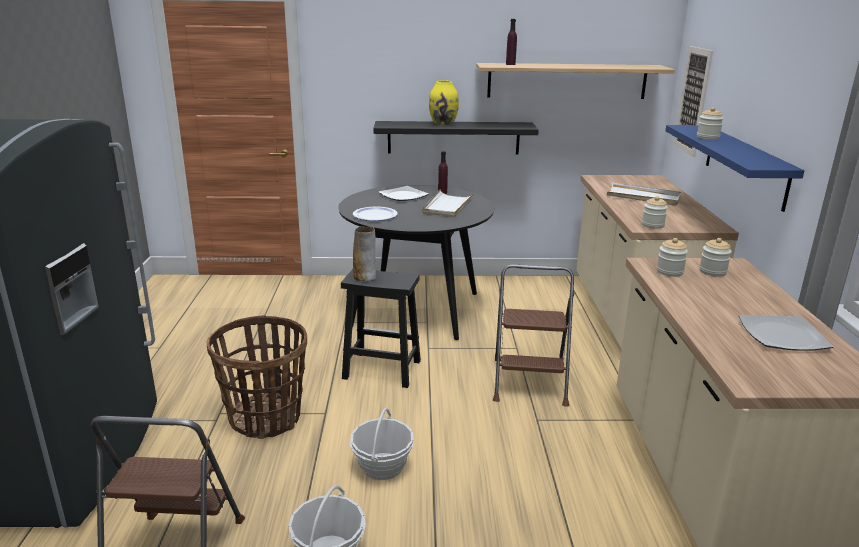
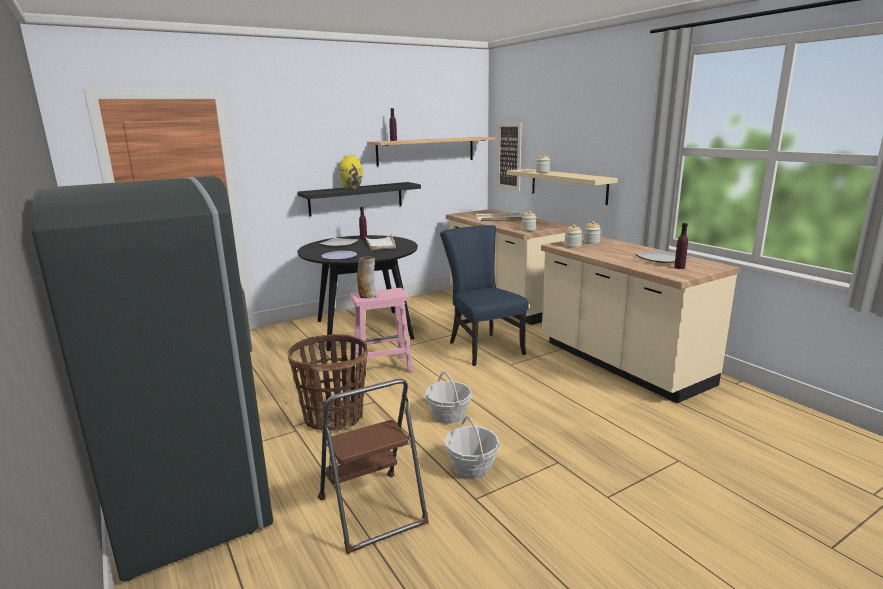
camera: 30 degrees left, 5 degrees down
(380, 369) = (382, 368): black stool -> pink stool
(529, 379) = (482, 346): brown step ladder -> blue chair
(745, 165) = (568, 185): blue shelf -> beige shelf
(785, 364) = (679, 267): none -> purple bottle

